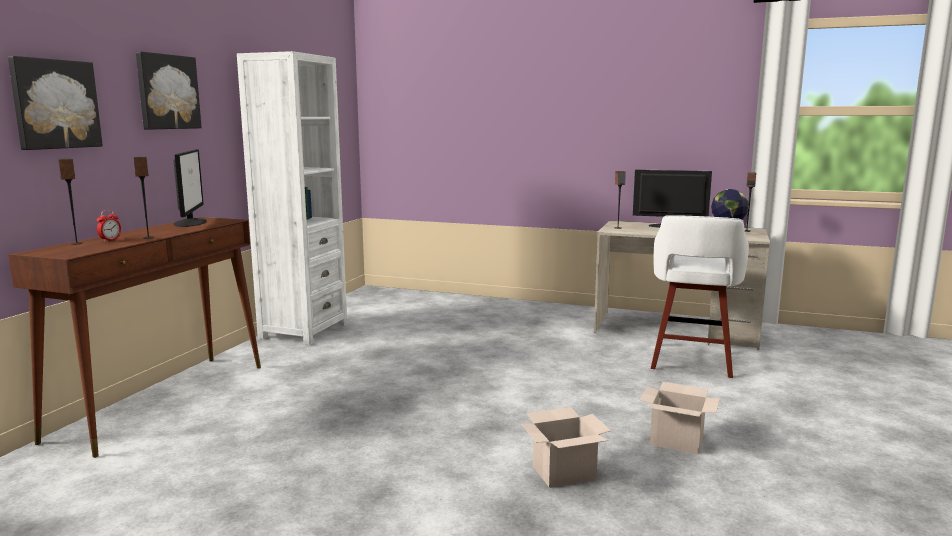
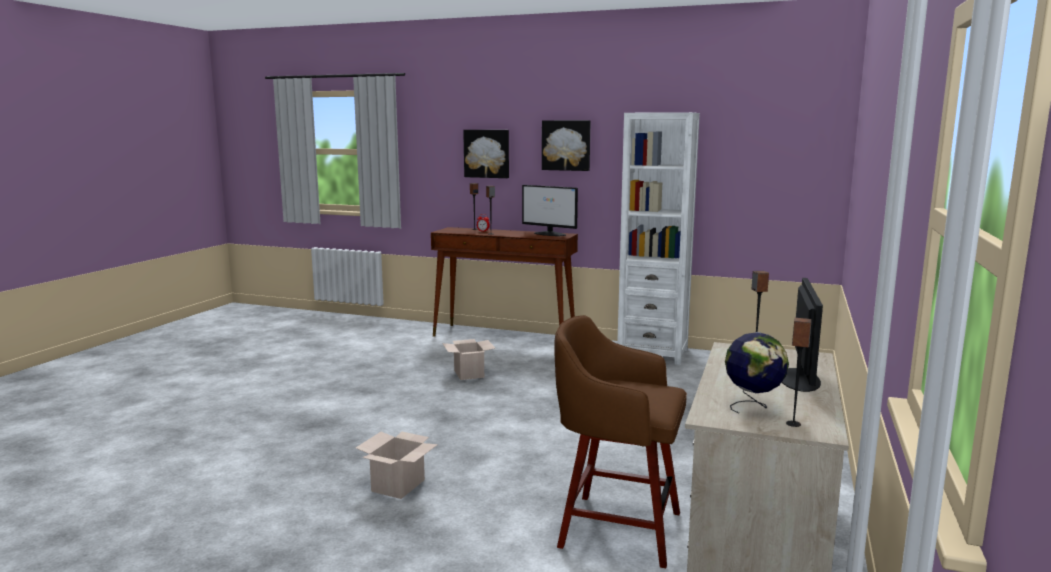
camera: 90 degrees right, 0 degrees up
(191, 222) = (550, 234): monitor -> monitor turned 45 degrees clockwise
(565, 472) = (365, 438): cardboard box -> cardboard box (469, 374)
(691, 361) = (616, 528): white stool -> brown stool

